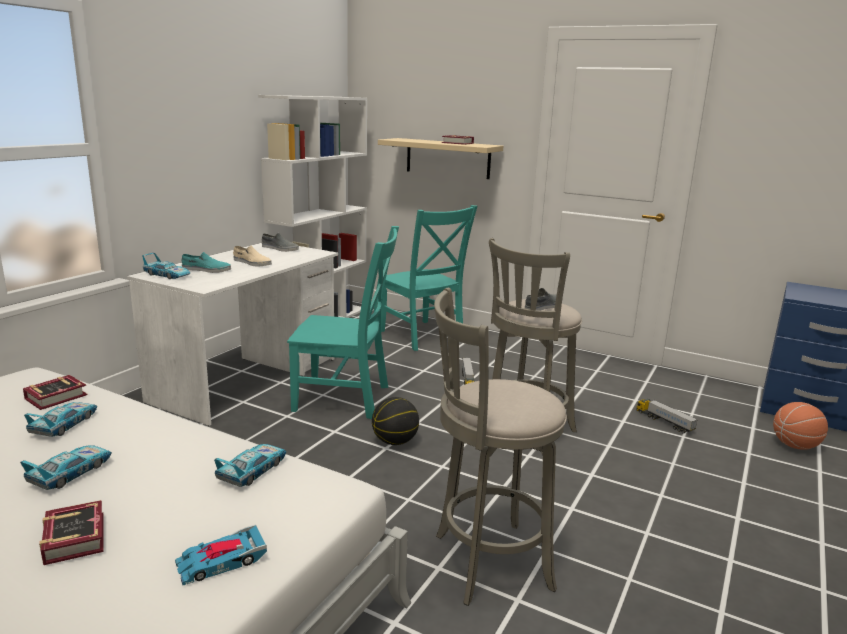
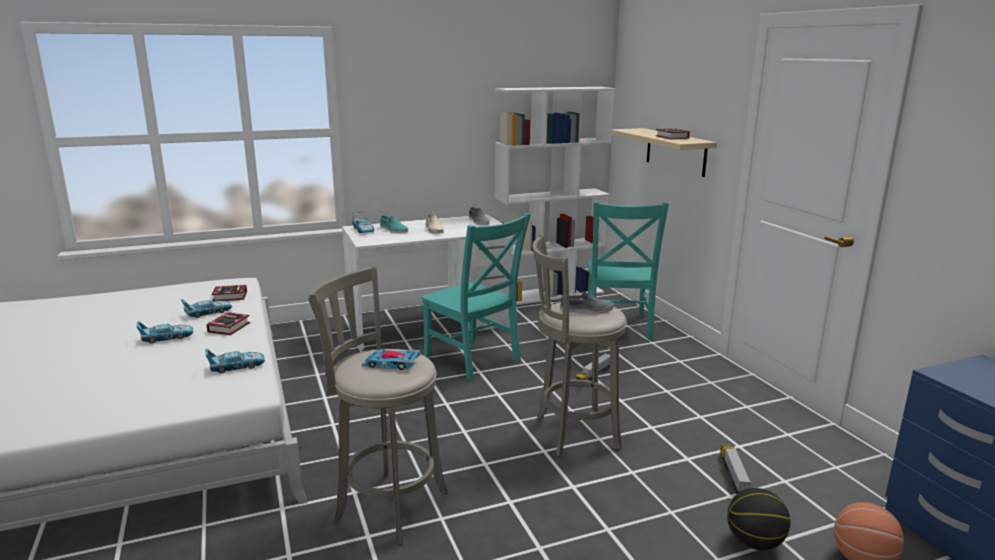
camera: 40 degrees right, 0 degrees up
(77, 536) = (119, 367): book -> book (231, 327)
(221, 561) = (145, 403): toy car -> toy car (391, 363)
(395, 442) = (459, 402): basketball -> basketball (754, 543)

